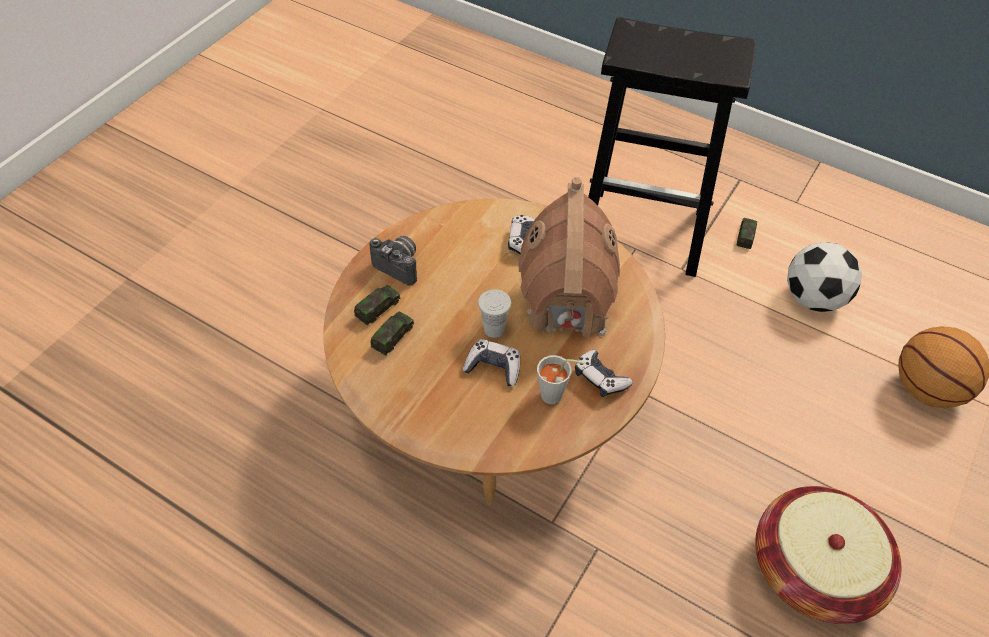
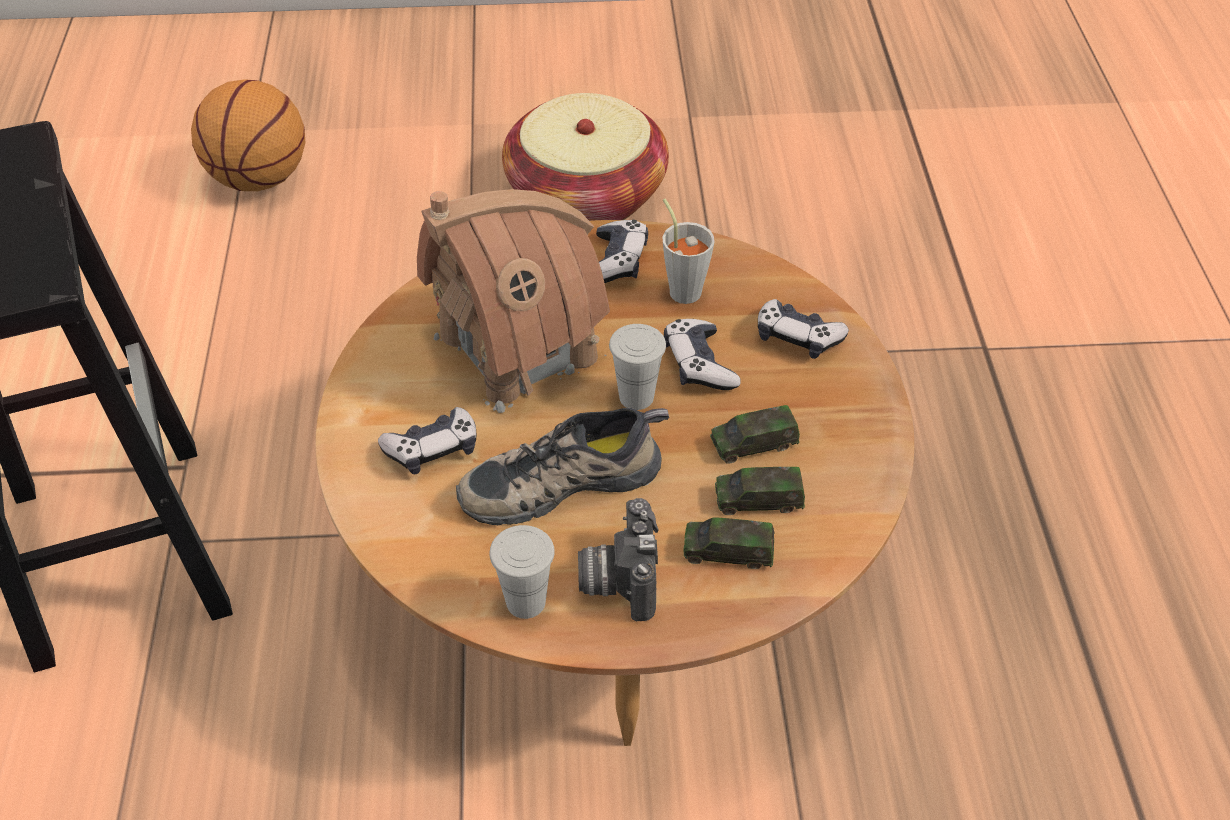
camera: 125 degrees left, 5 degrees down
(417, 233) = (526, 602): none -> white cup
(469, 275) = (561, 479): none -> shoe
(476, 424) = (797, 337): none -> game controller
(745, 236) = (59, 421): toy car -> toy car (754, 444)
(813, 298) = (158, 310): football -> none

